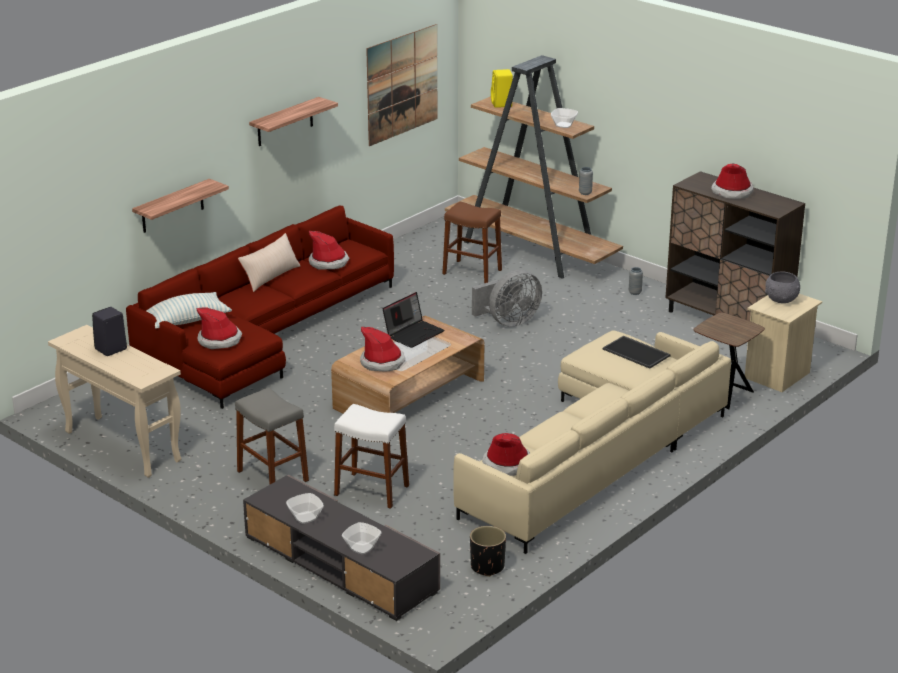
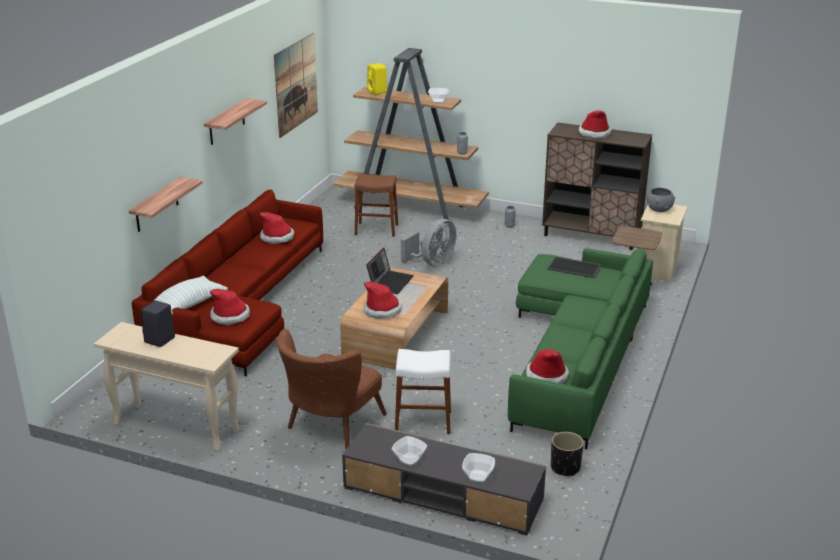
camera: 20 degrees left, 0 degrees up
(270, 276) = (236, 256): beige pillow -> none
(272, 476) = (330, 426): grey stool -> brown armchair
(596, 453) = (576, 353): beige sofa -> green sofa

